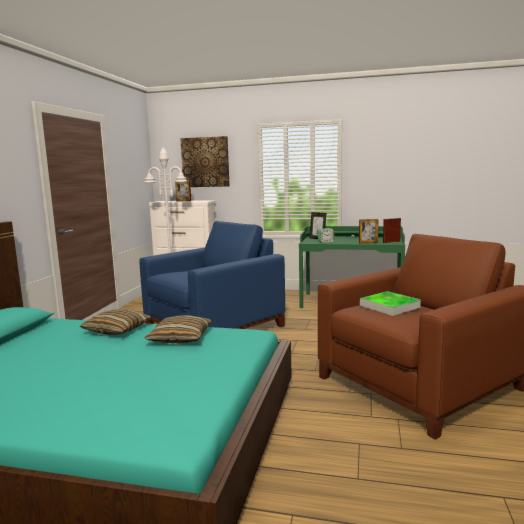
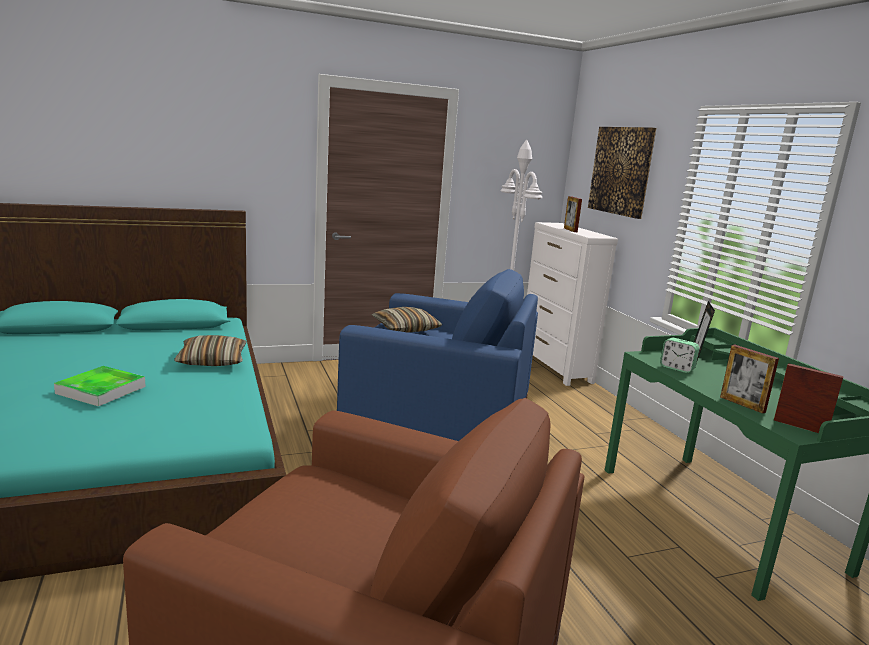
camera: 55 degrees right, 5 degrees up
(180, 338) = (199, 396): pillow -> pillow (405, 328)
(389, 306) = (344, 507): tray -> tray (101, 390)

